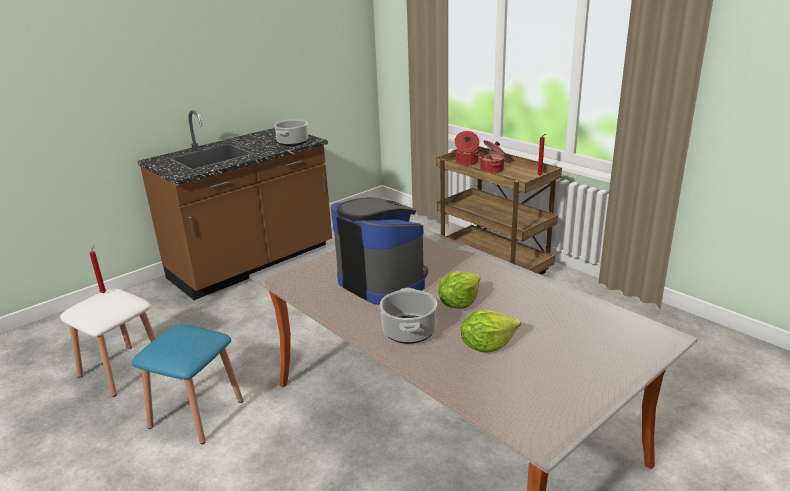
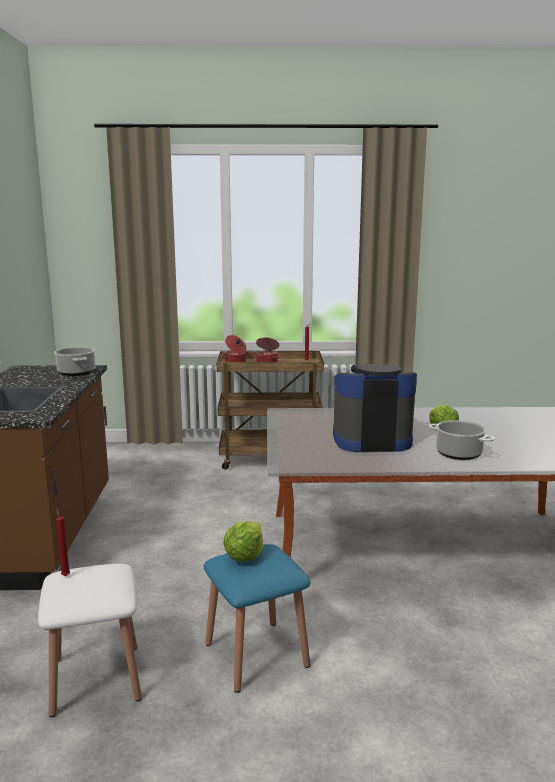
camera: 50 degrees left, 10 degrees down
(487, 345) = (507, 442): lettuce -> lettuce (244, 556)

